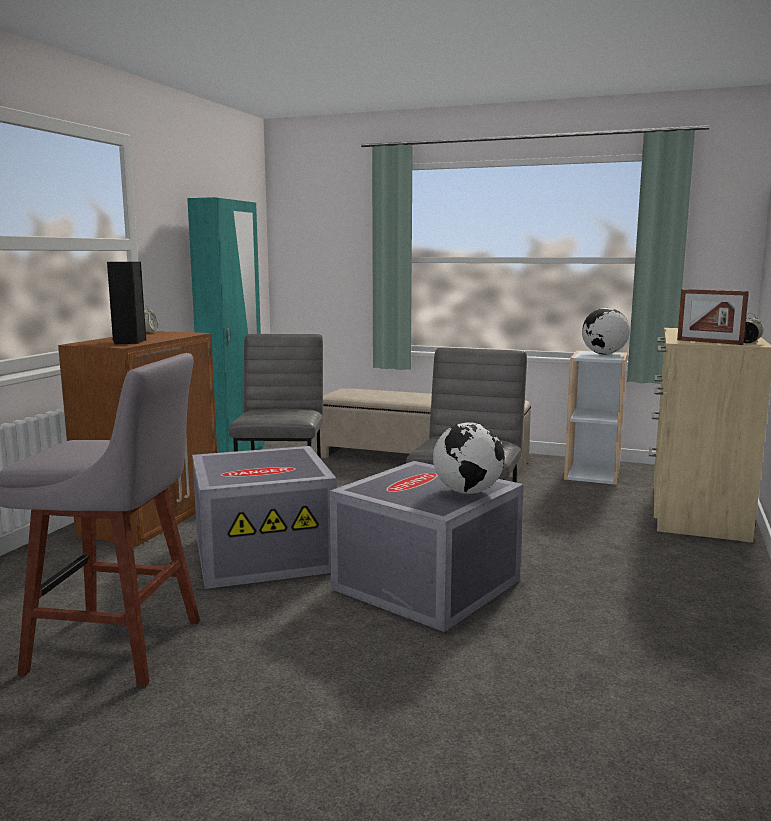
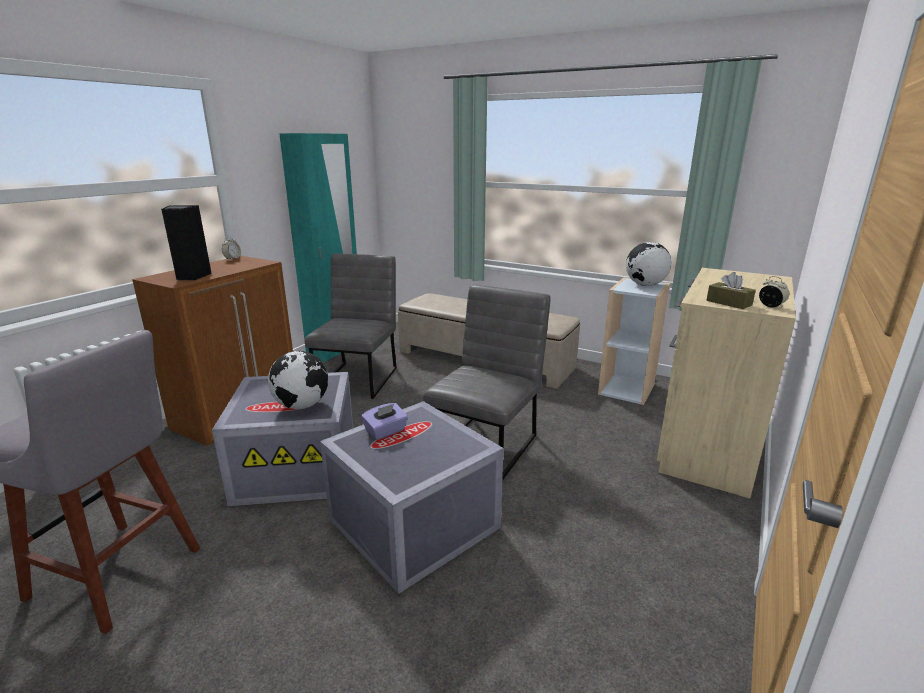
camera: 10 degrees right, 10 degrees up
(394, 481) = (385, 431): none -> purple tissue box
(467, 492) = (442, 457): globe -> globe (302, 405)
(709, 342) = (728, 303): picture frame -> brown tissue box

